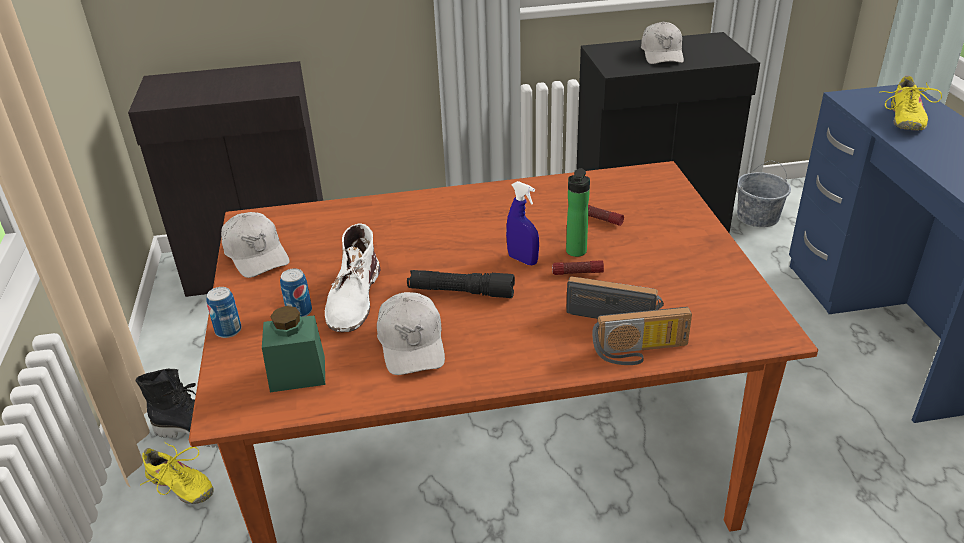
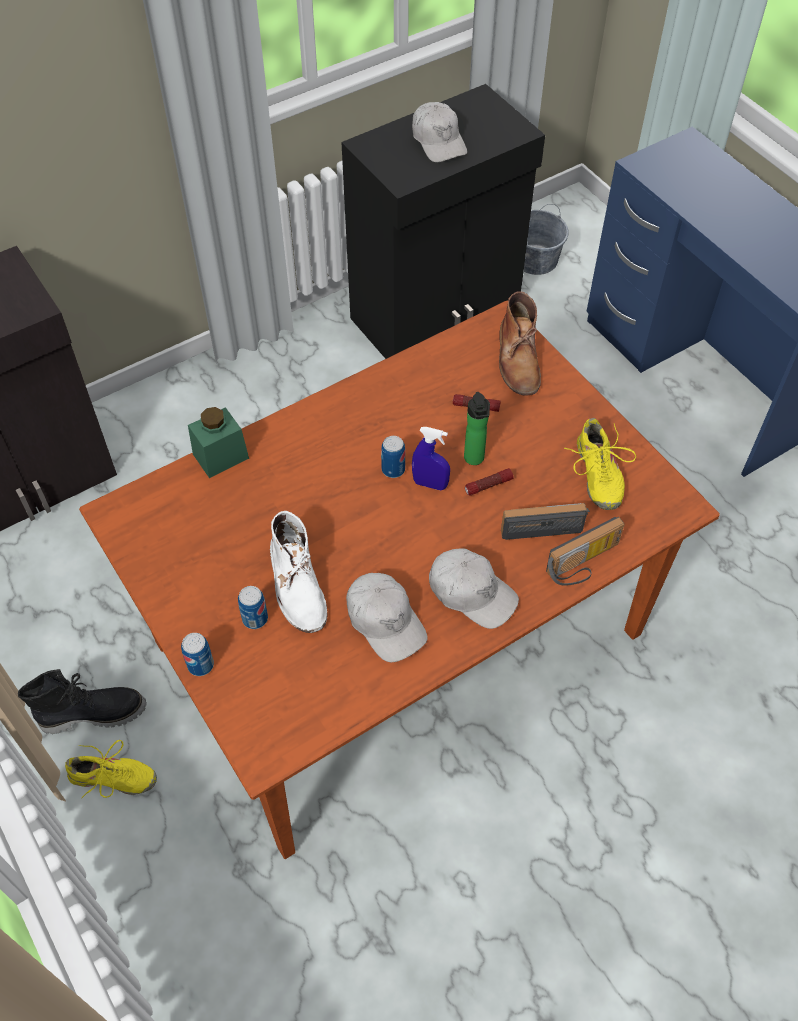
camera: 25 degrees left, 20 degrees up
(256, 254) = (159, 558): white cap -> white cap (472, 593)
(298, 374) = (302, 691): green jar -> green jar (221, 456)
(461, 292) = (394, 543): black flashlight -> none
(495, 243) = (393, 469): none -> can
(660, 197) = (518, 359): none -> brown boot
(904, 119) = (703, 189): yellow shoe -> yellow shoe (597, 475)

